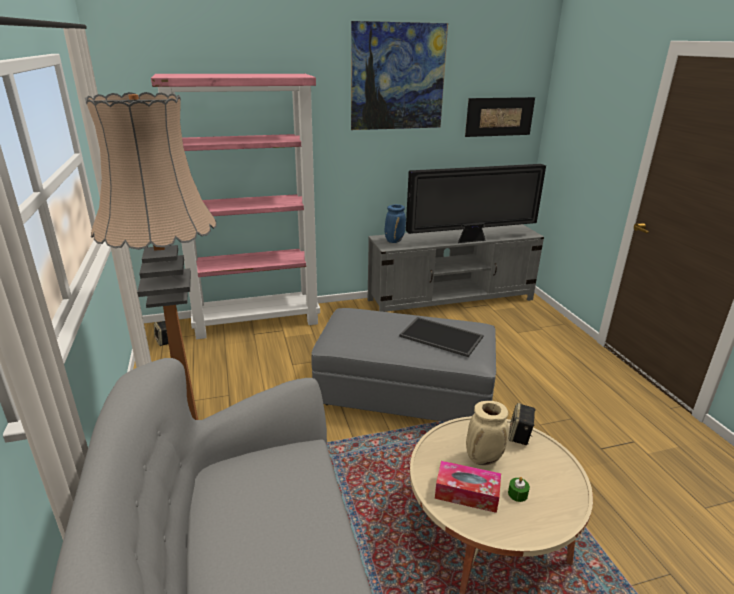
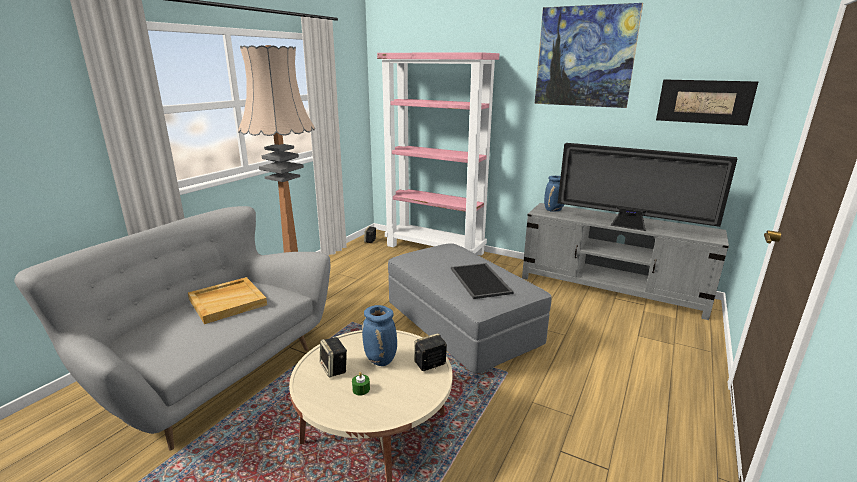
camera: 45 degrees right, 5 degrees down
(252, 503) = (228, 302): none -> beige tray
(467, 493) = (334, 368): tissue box -> speaker
(483, 458) = (381, 361): beige vase -> blue vase

